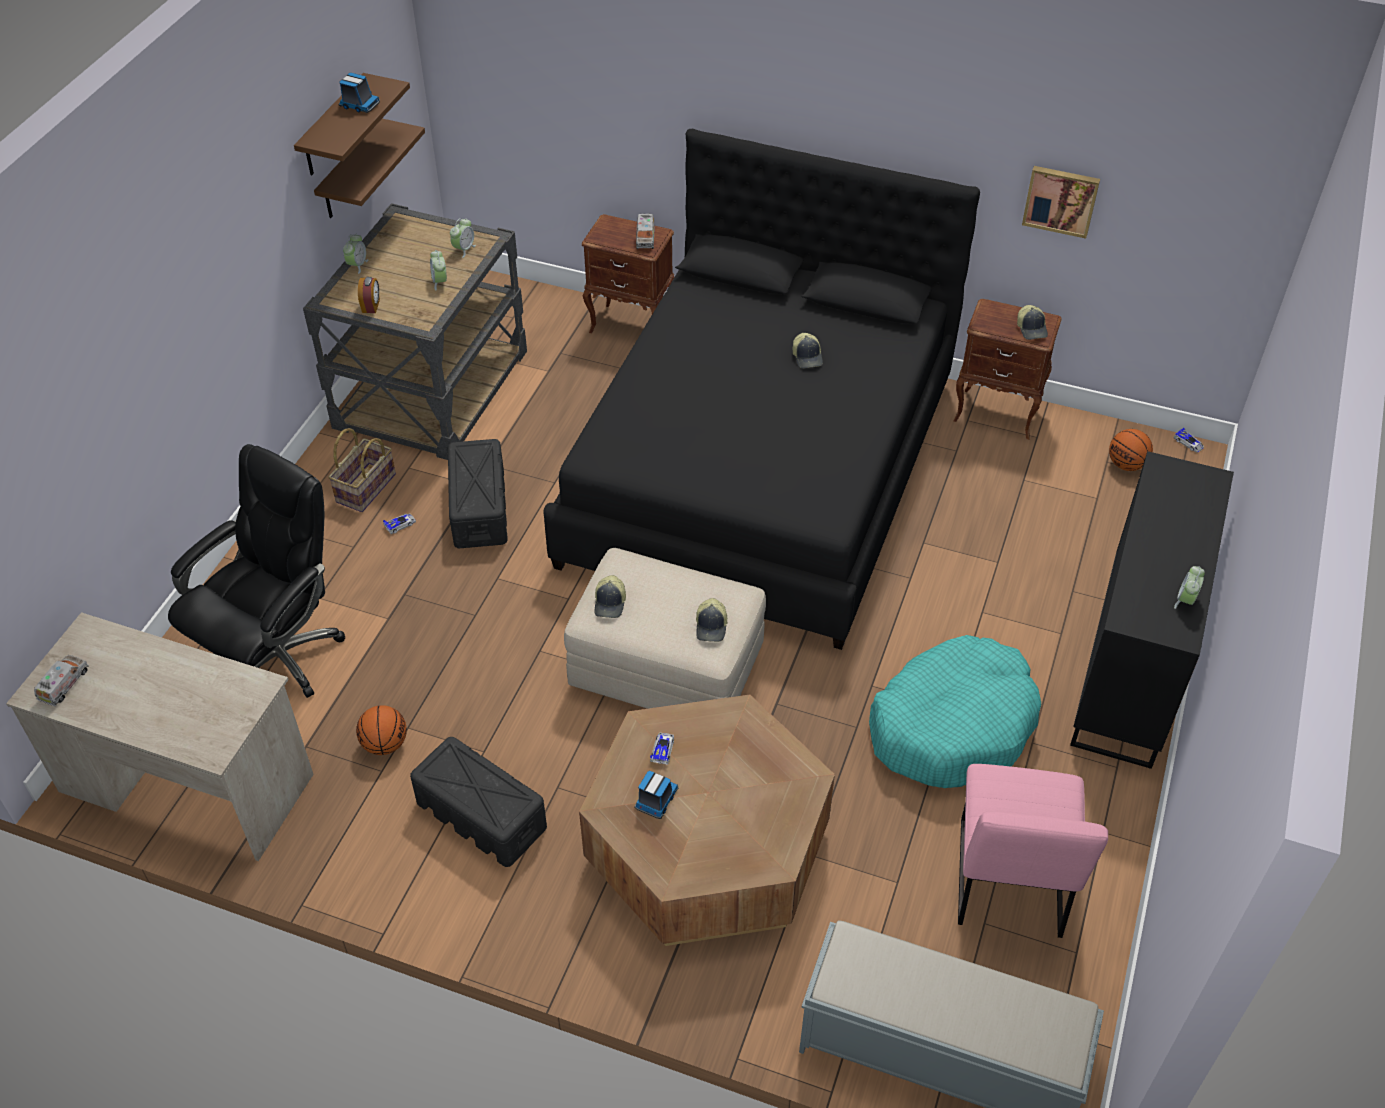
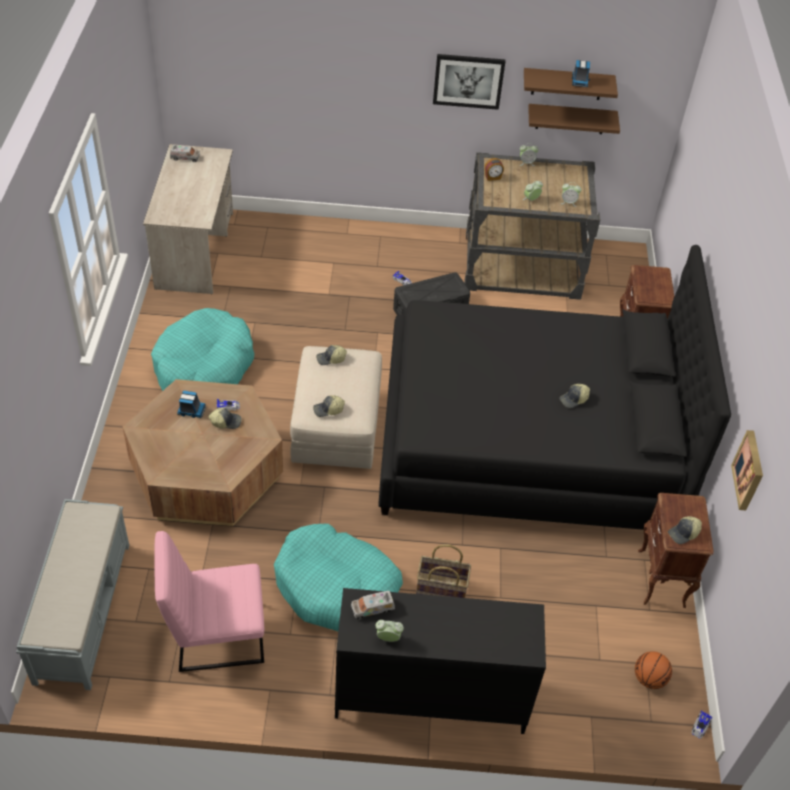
camera: 70 degrees right, 0 degrees up
(255, 219) = (468, 81): none -> picture
(277, 658) = (286, 259): black office chair -> none
(366, 488) = (424, 259): basket -> basket (441, 588)
(385, 744) = (240, 316): basketball -> none
(480, 814) = (204, 367): black storage box -> turquoise dog bed
(645, 238) = (656, 294): toy truck -> toy truck (372, 608)
(693, 757) = (226, 421): none -> cap

